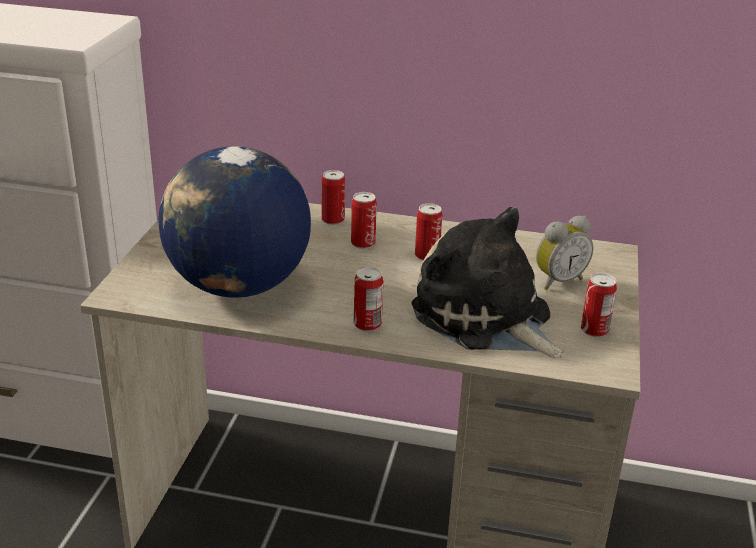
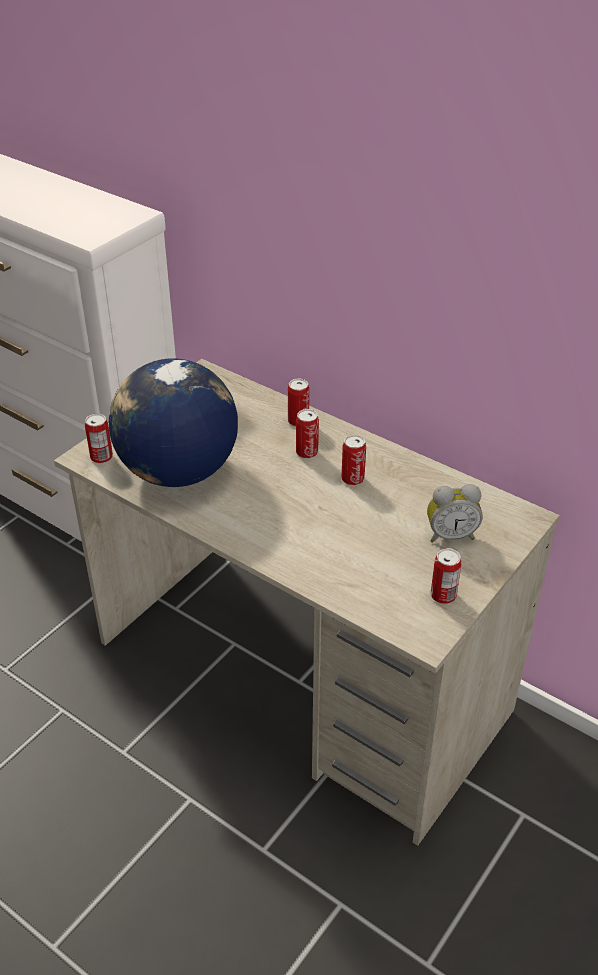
camera: 25 degrees right, 10 degrees up
(367, 324) = (254, 536): can -> can (101, 457)
(486, 318) = (356, 557): plush toy -> none

